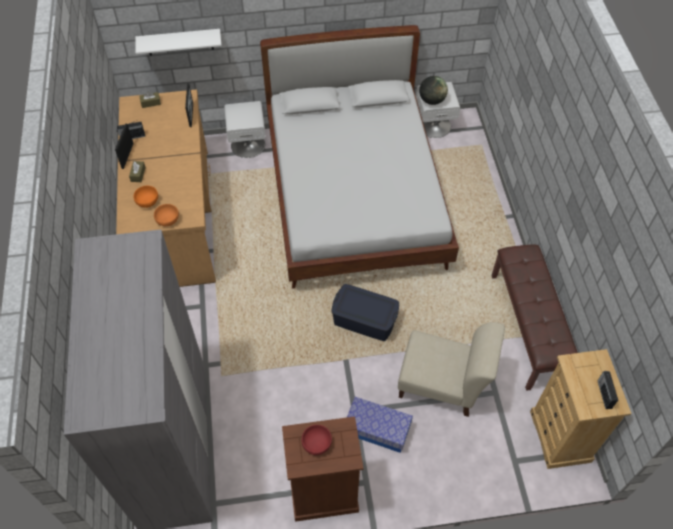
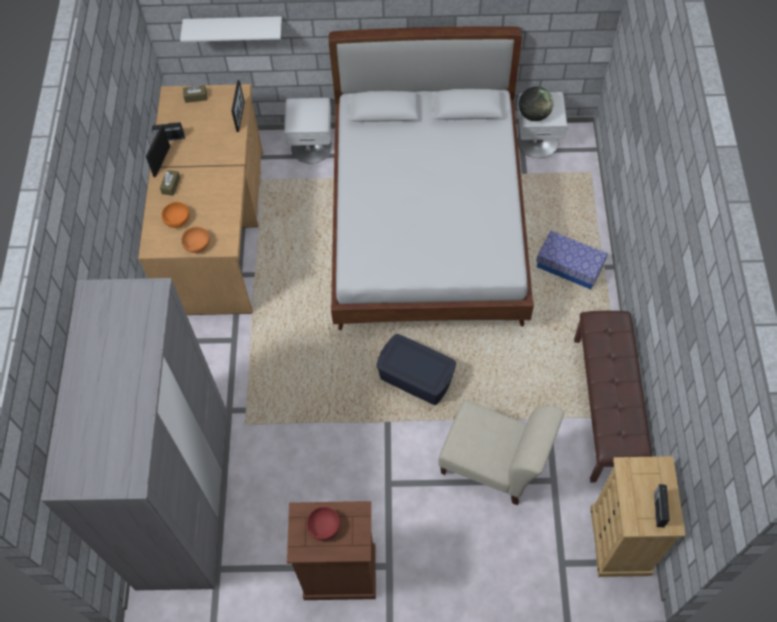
camera: 10 degrees right, 5 degrees up
(377, 429) = (411, 507): storage box -> storage box (569, 266)

